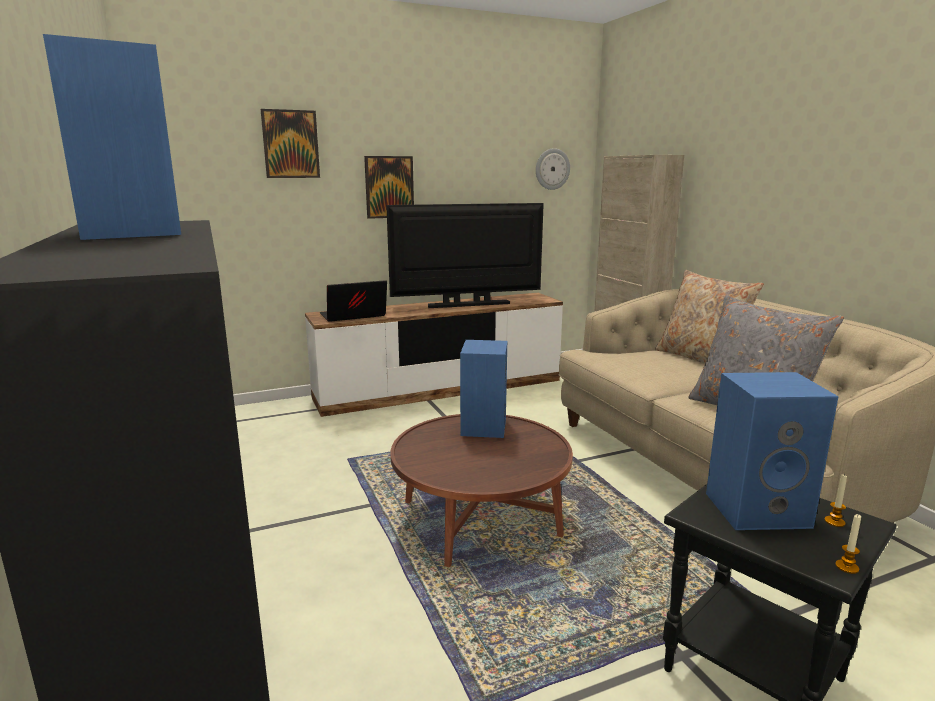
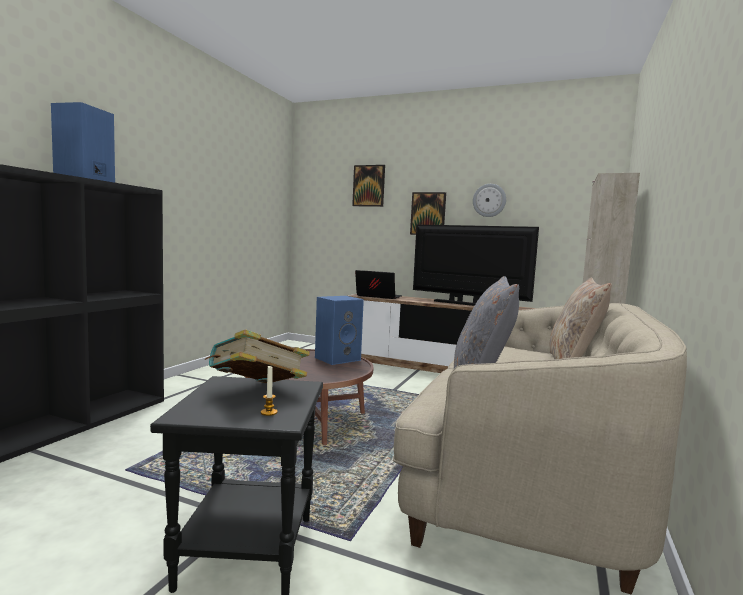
camera: 45 degrees right, 10 degrees down
(552, 169) = (573, 202): wall clock -> wall clock (489, 200)
(758, 509) = (257, 392): blue speaker -> book
(847, 567) = (192, 419): candle -> none

